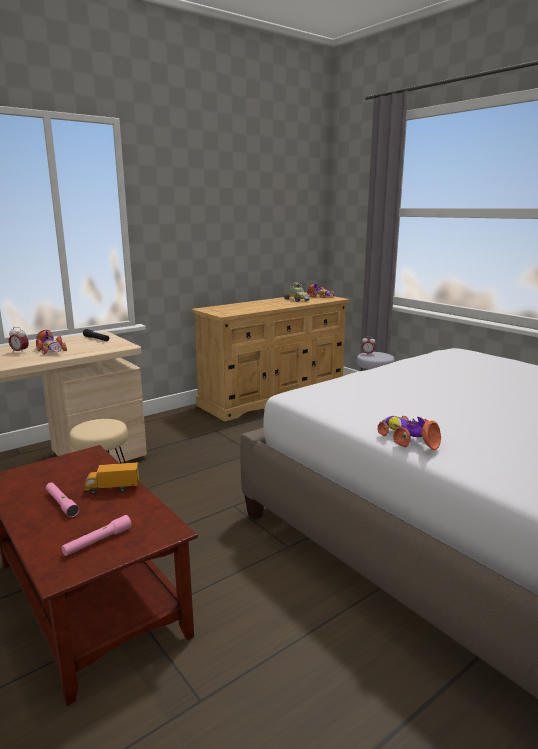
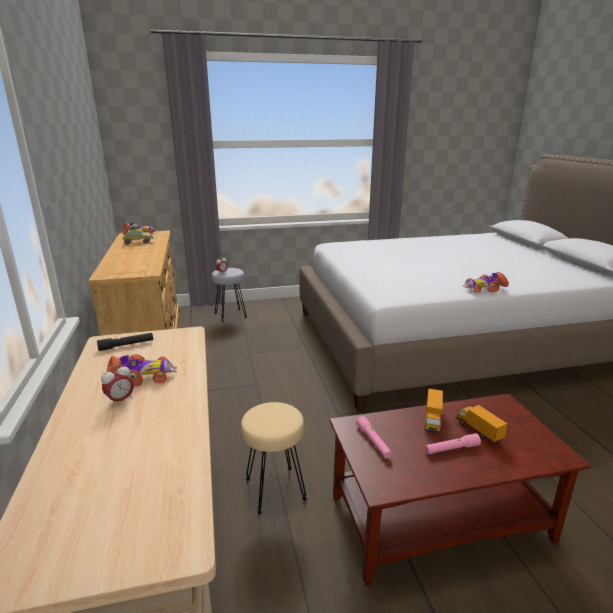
camera: 65 degrees left, 5 degrees up
(97, 541) = (516, 434): pink flashlight -> pink flashlight (373, 441)
(98, 516) = (478, 431): none -> toy truck

